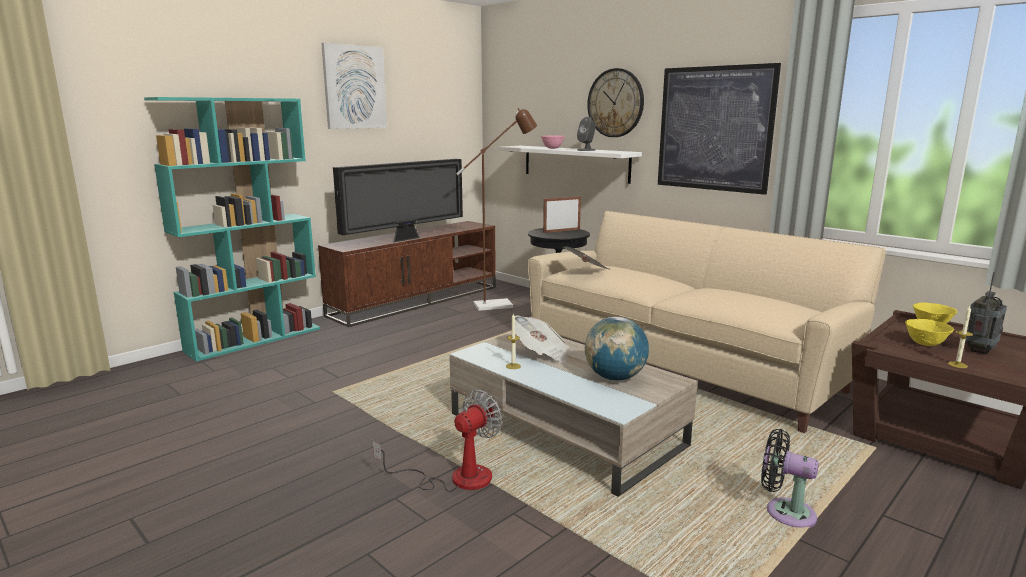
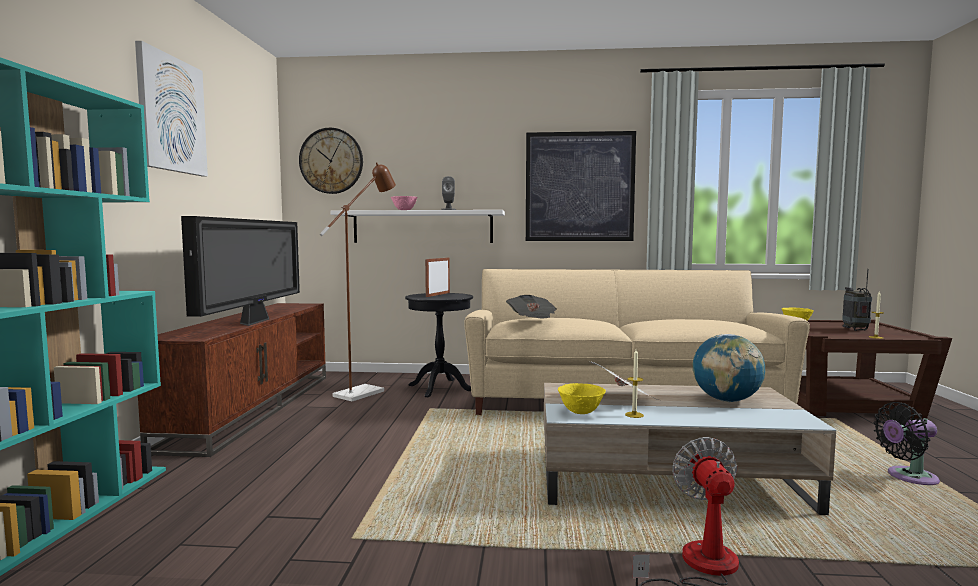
camera: 40 degrees left, 10 degrees down
(615, 103) = (470, 165): wall clock -> wall clock (331, 161)
(926, 344) = (829, 331): yellow bowl -> yellow bowl (581, 412)

